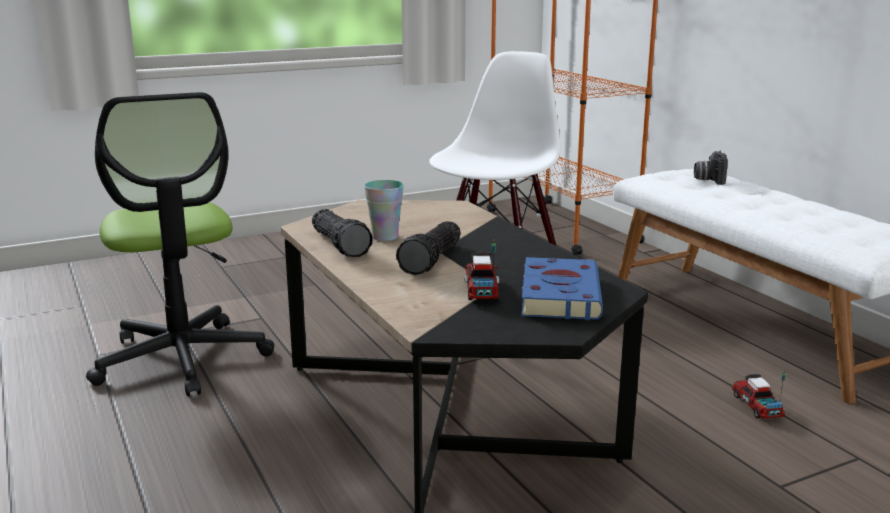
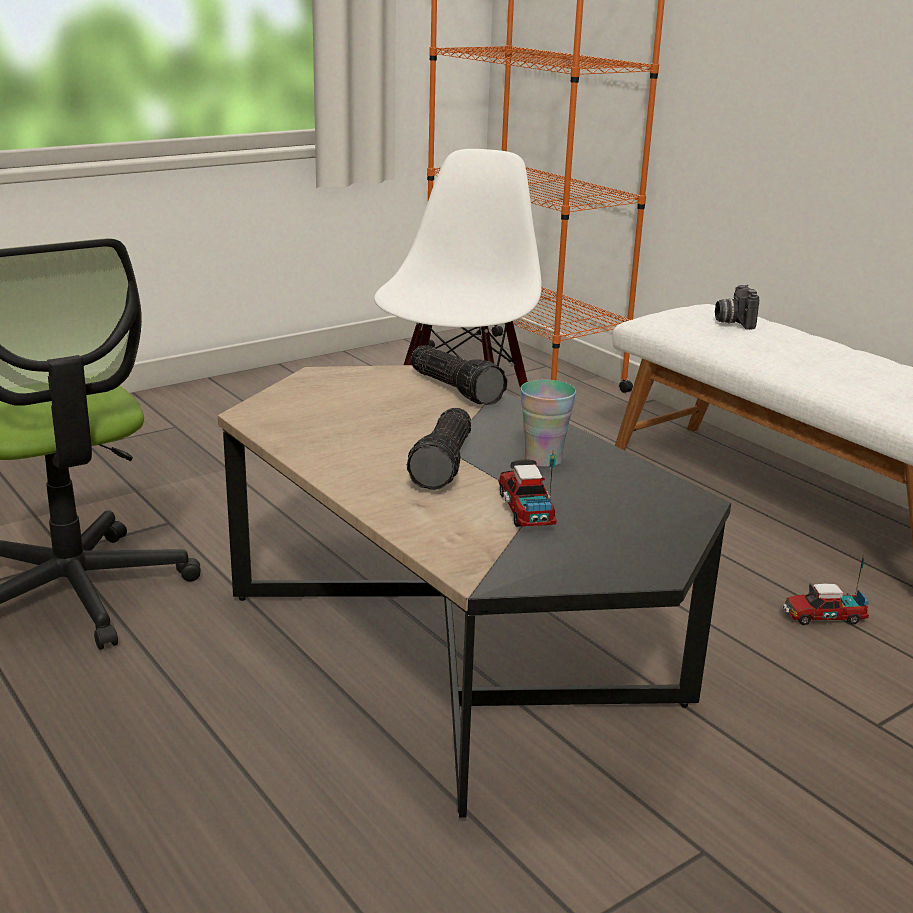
camera: 10 degrees left, 5 degrees up
(341, 245) = (313, 443): flashlight -> flashlight (457, 389)
(385, 237) = (366, 428): cup -> cup (543, 460)
(559, 295) = (626, 512): blue book -> none
(756, 406) = (823, 617): toy truck -> toy truck turned 75 degrees counterclockwise

